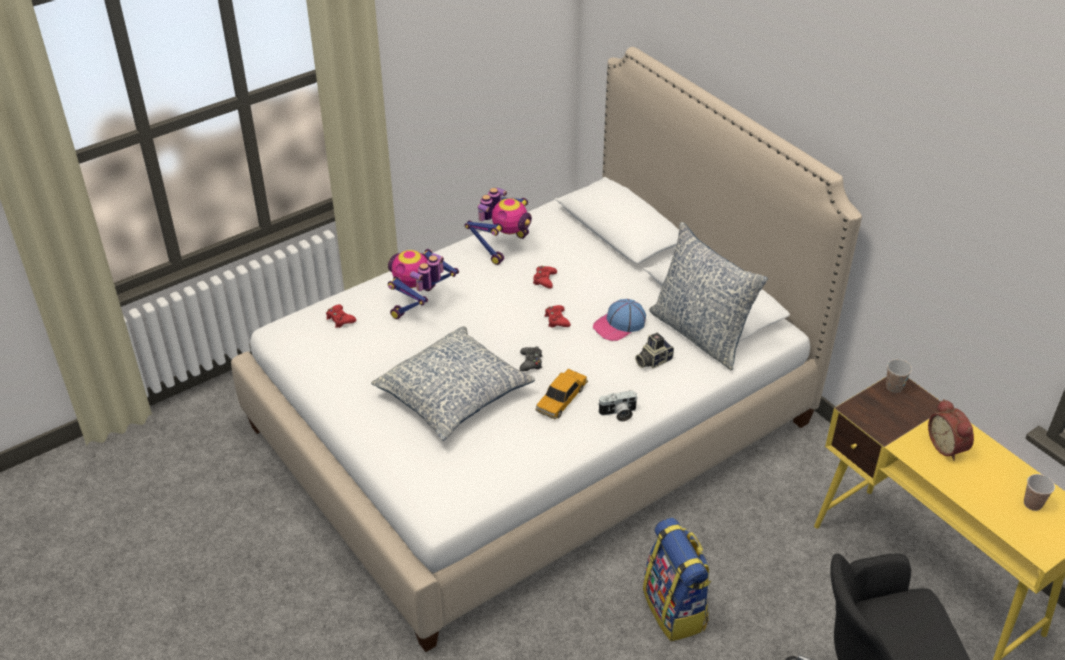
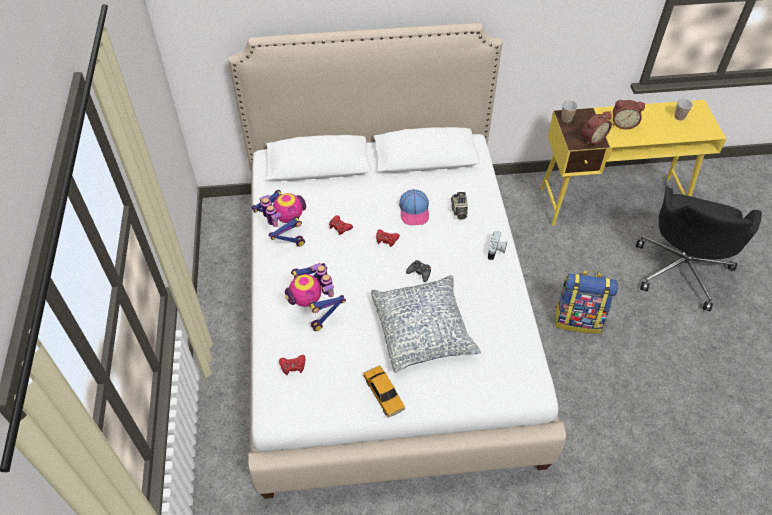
camera: 60 degrees left, 10 degrees up
(561, 399) = (465, 273): toy car -> toy car (384, 394)
(700, 334) = (450, 177): pillow -> none
(882, 423) = (592, 138): none -> alarm clock

